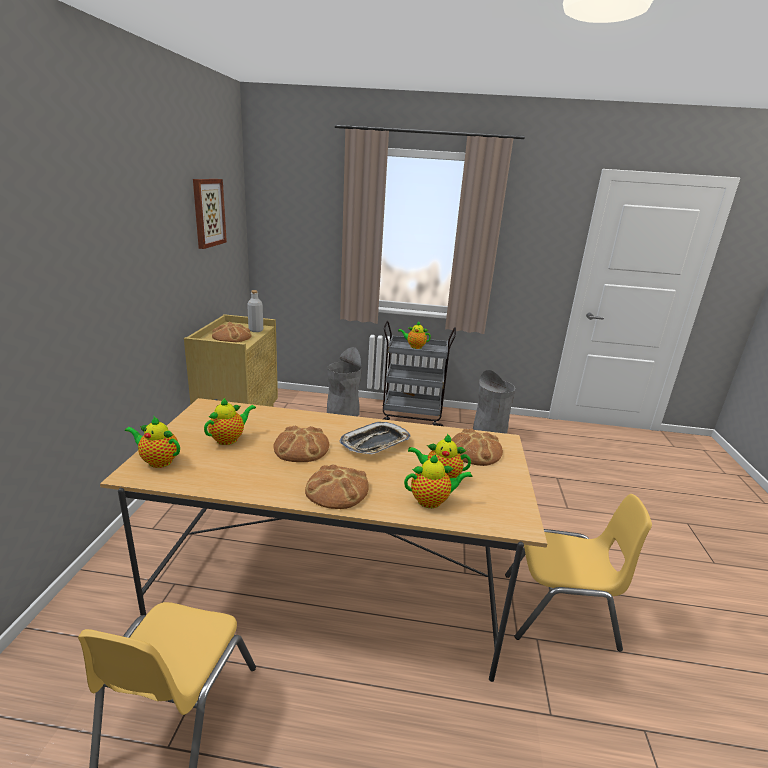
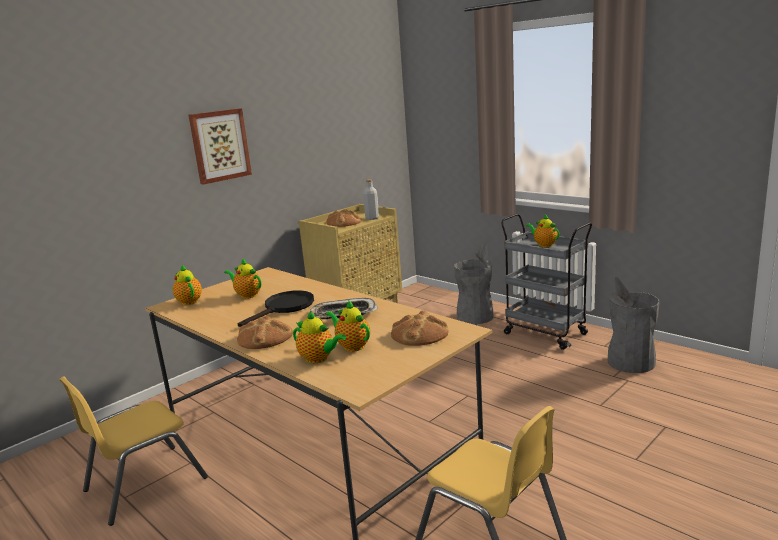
camera: 40 degrees right, 5 degrees down
(208, 212) = (341, 110): picture -> picture (219, 145)
(229, 439) = (247, 295): teapot -> teapot turned 135 degrees counterclockwise
(301, 447) = (284, 308): bread -> black frying pan

